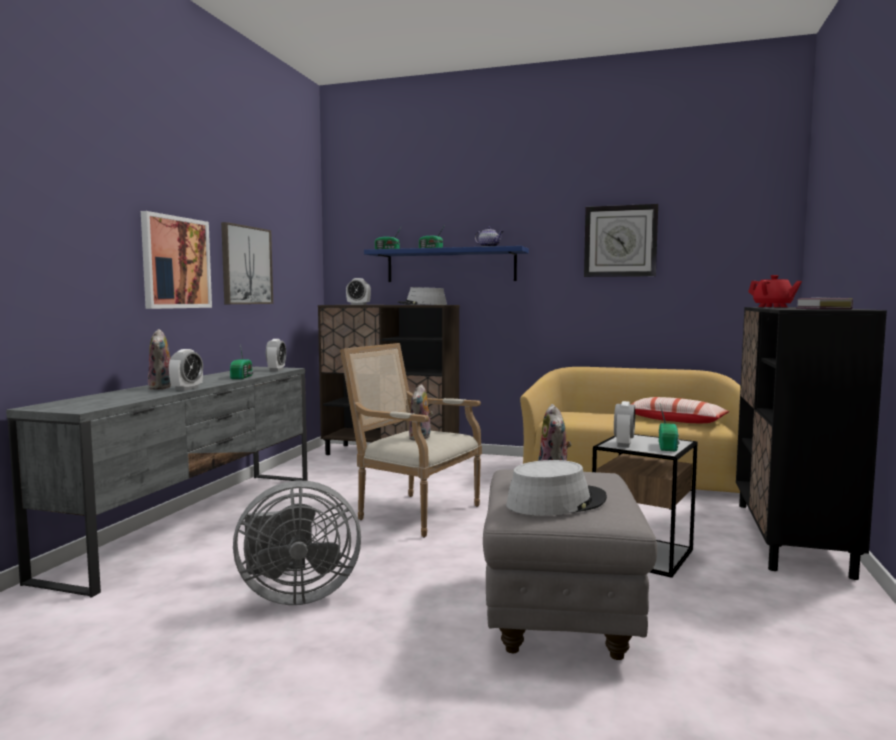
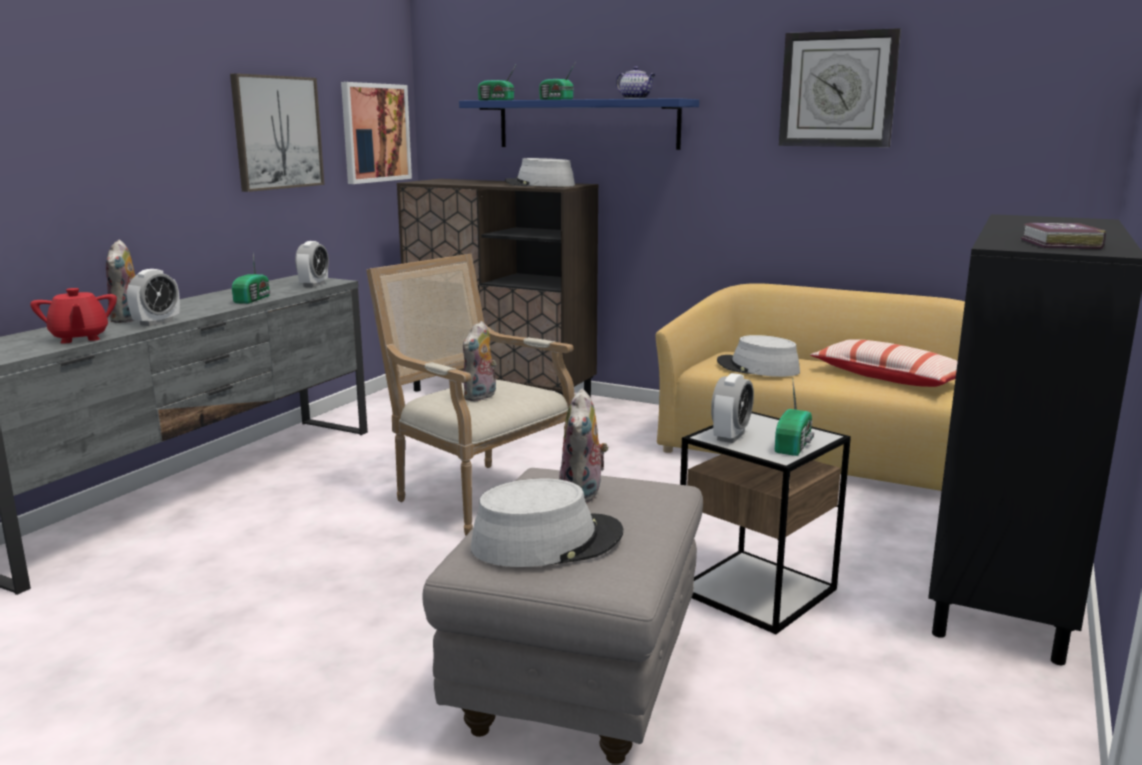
camera: 10 degrees right, 10 degrees up
(176, 262) = (155, 139): picture -> picture (375, 133)
(295, 595) = (254, 615): grey fan -> none
(358, 304) = (451, 183): alarm clock -> none
(588, 418) = (757, 368): none -> grey hat
(773, 307) = (1031, 218): red teapot -> red teapot (79, 338)

